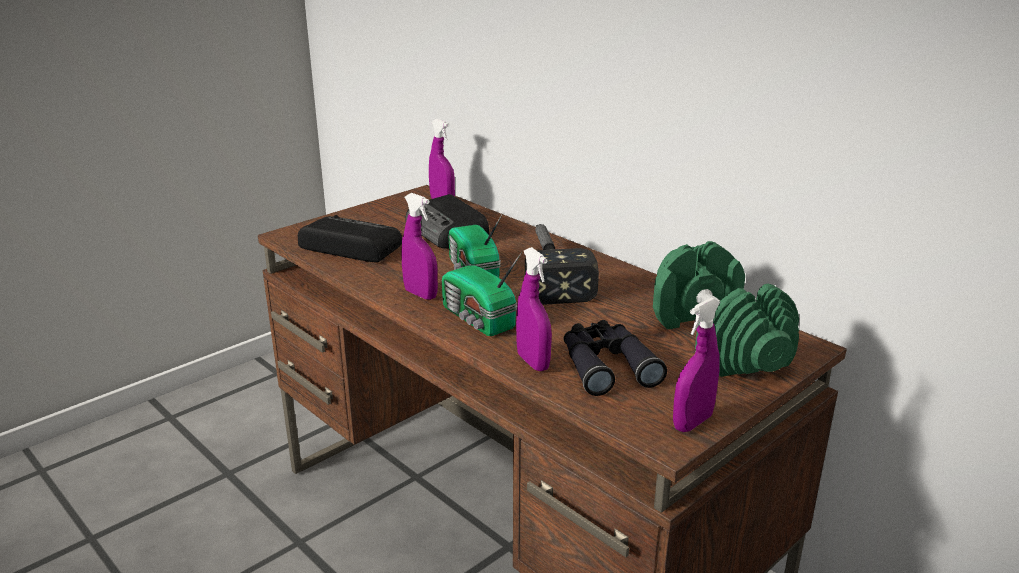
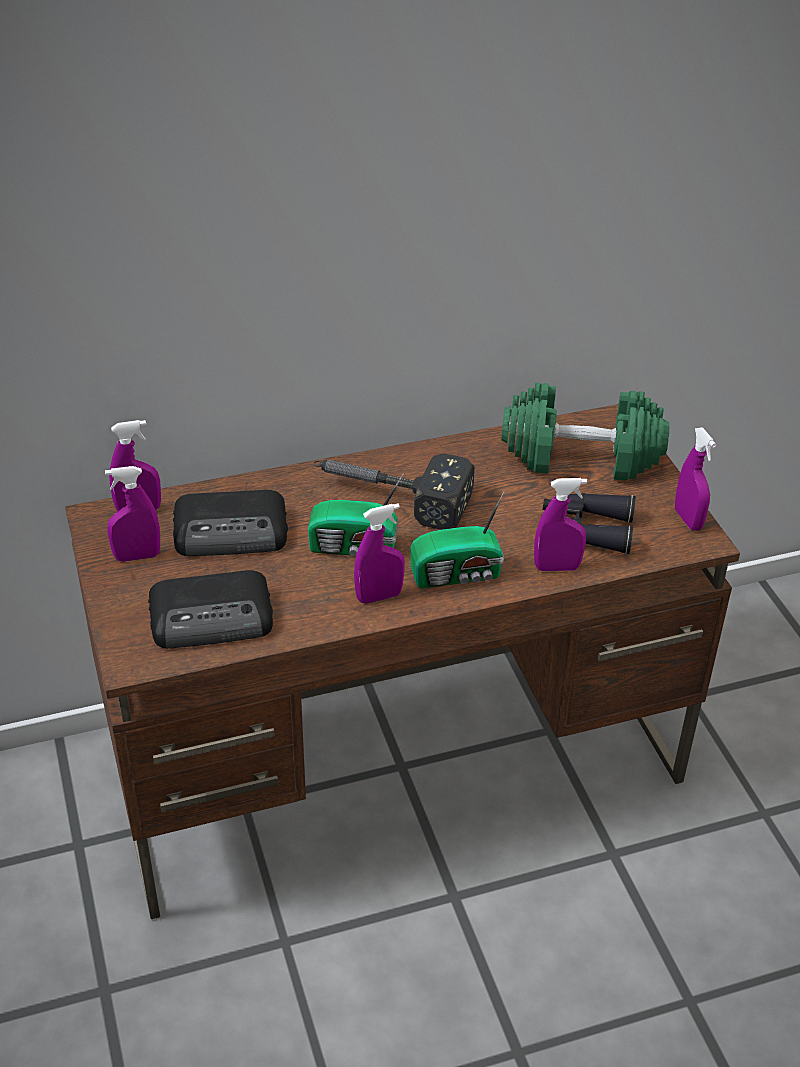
camera: 65 degrees left, 15 degrees up
(350, 246) = (213, 618): radio -> radio turned 150 degrees counterclockwise
(394, 212) = (137, 556): none -> purple spray bottle

